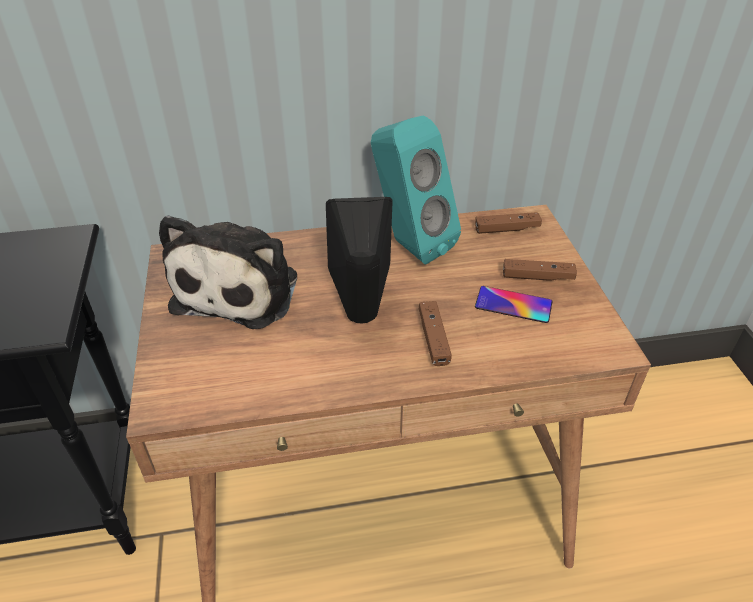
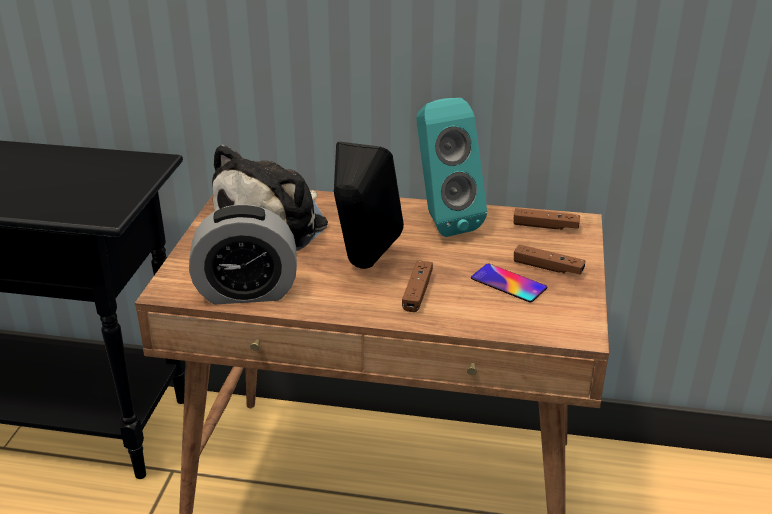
camera: 20 degrees right, 10 degrees down
(253, 386) = (247, 292): none -> alarm clock

